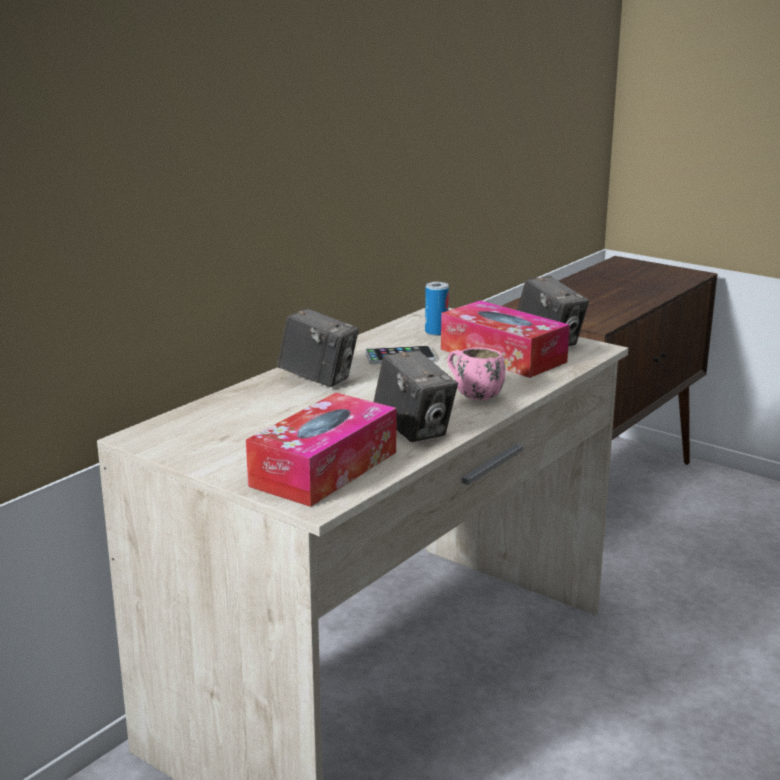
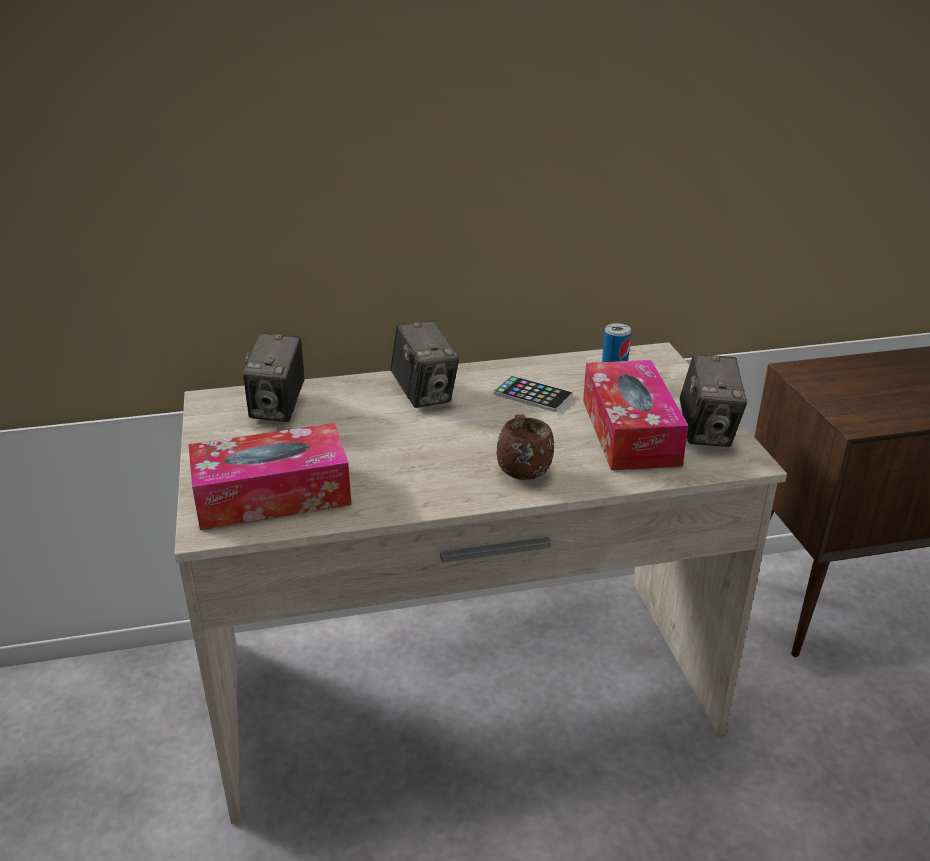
camera: 40 degrees right, 10 degrees up
(414, 430) = (405, 486): camera -> camera (278, 408)
(472, 395) = (522, 468): pink mug -> brown mug

